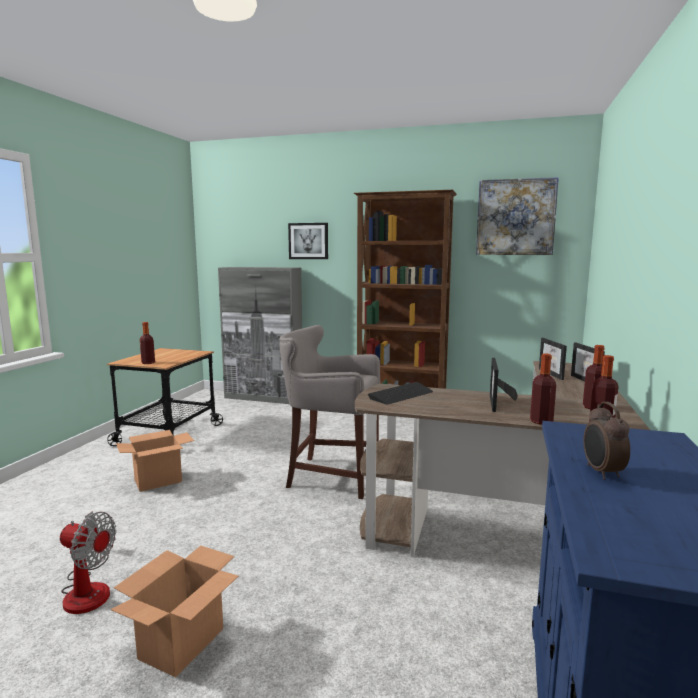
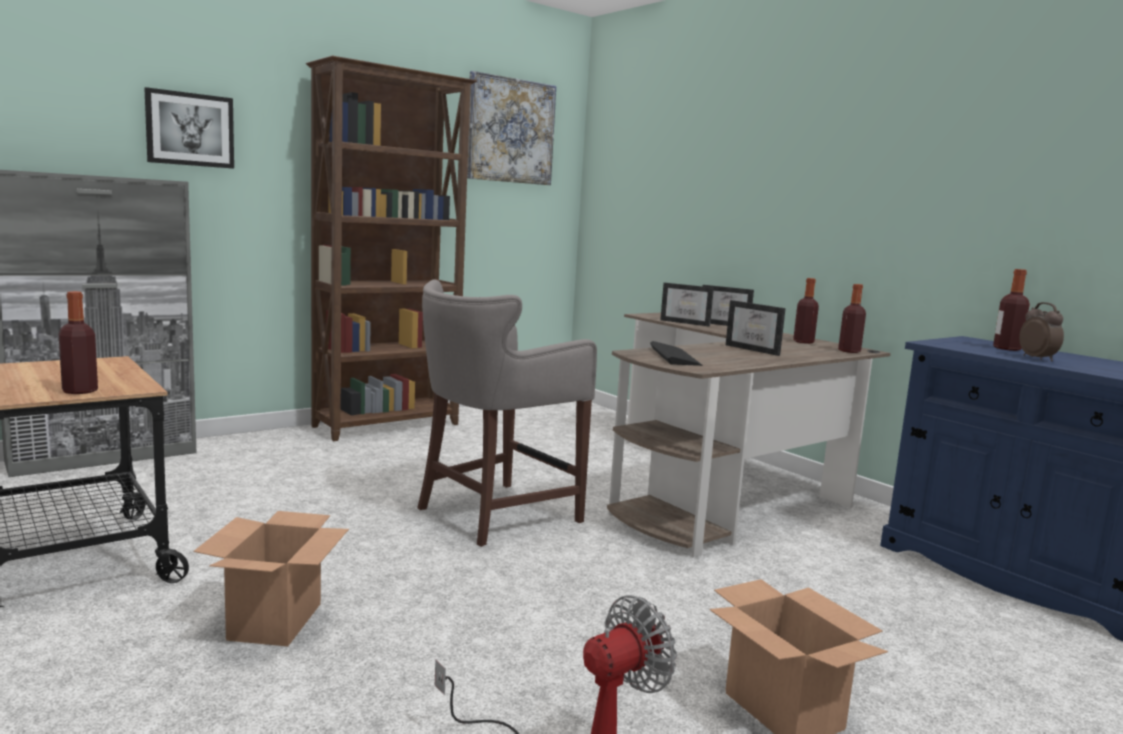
camera: 55 degrees left, 0 degrees up
(541, 421) = (823, 356): bottle -> bottle (1007, 348)
(601, 472) = (1037, 359): alarm clock -> alarm clock turned 135 degrees counterclockwise

